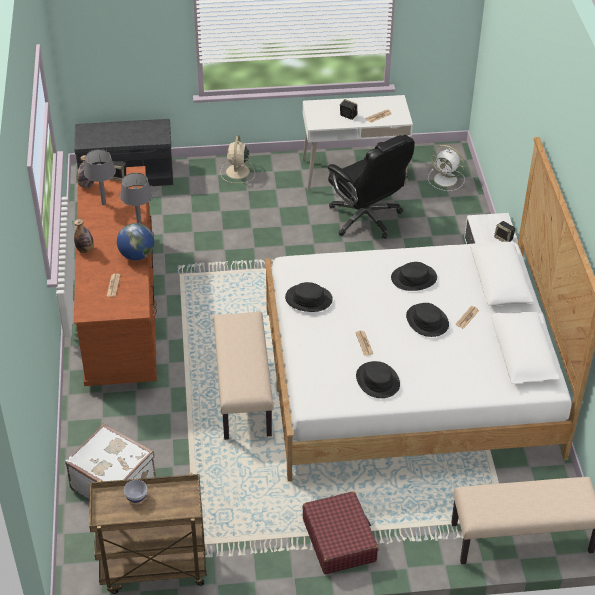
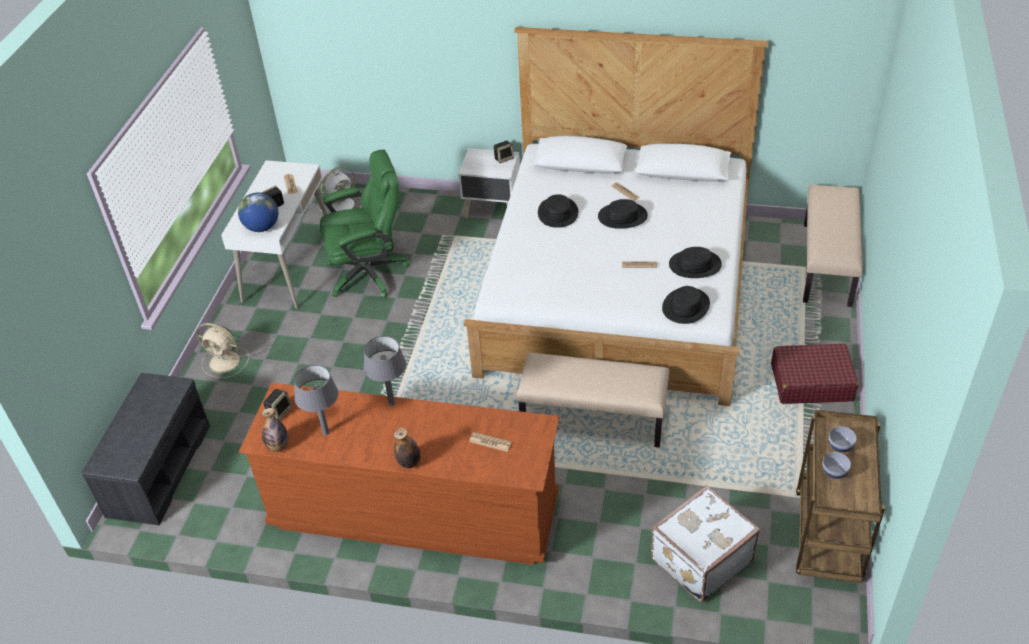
camera: 70 degrees left, 0 degrees up
(137, 255) = (443, 412): globe -> globe (262, 227)
(167, 499) = (840, 446): none -> bowl
(308, 299) = (561, 290): black hat -> black hat (686, 306)
(366, 218) = (369, 273): black office chair -> green office chair

